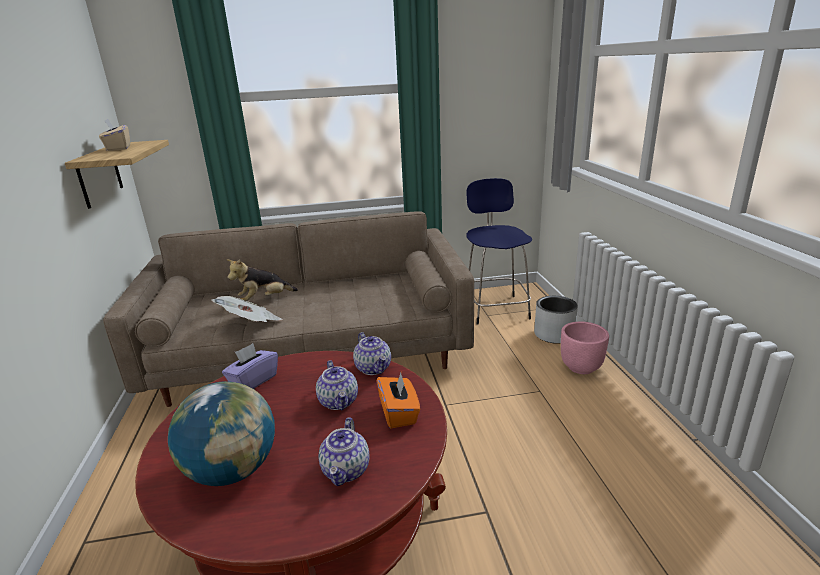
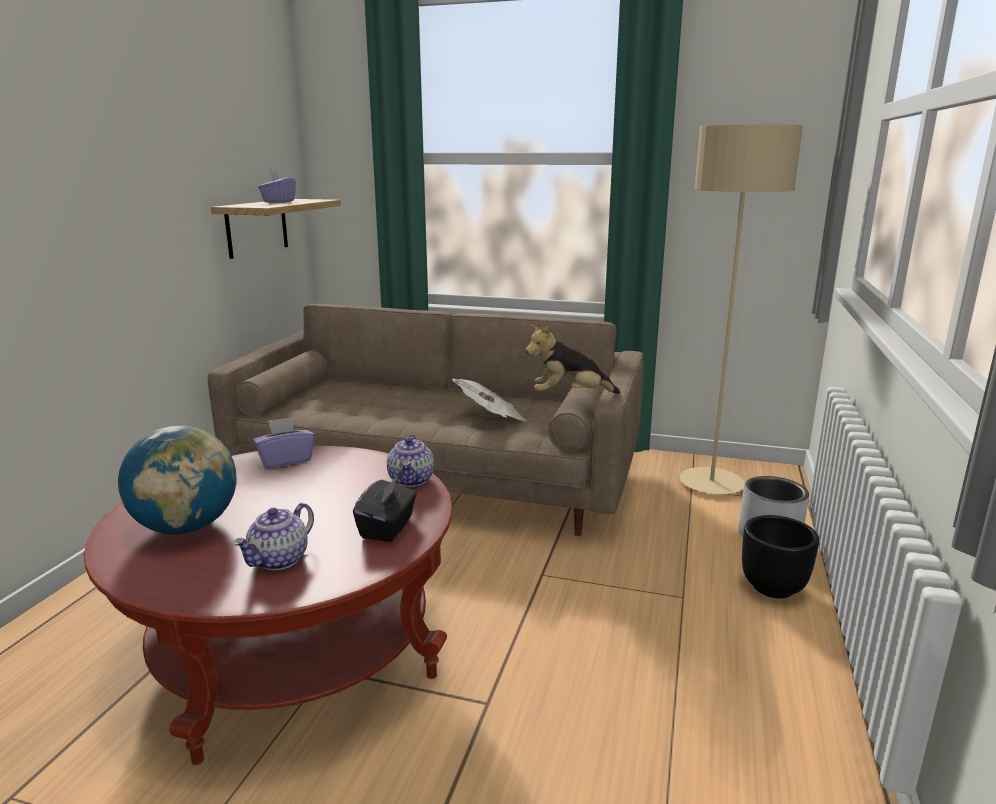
camera: 25 degrees right, 5 degrees down
(118, 148) = (278, 202): beige tissue box -> purple tissue box
(251, 324) = (353, 415): newspaper -> newspaper (490, 418)
(264, 300) = (390, 396): plush toy -> plush toy (569, 396)
(339, 401) = (342, 500): teapot -> none
(399, 413) = (387, 528): orange tissue box -> black tissue box
(495, 308) = (711, 484): blue stool -> beige floor lamp
(580, 367) = (771, 587): pink planter -> black planter

